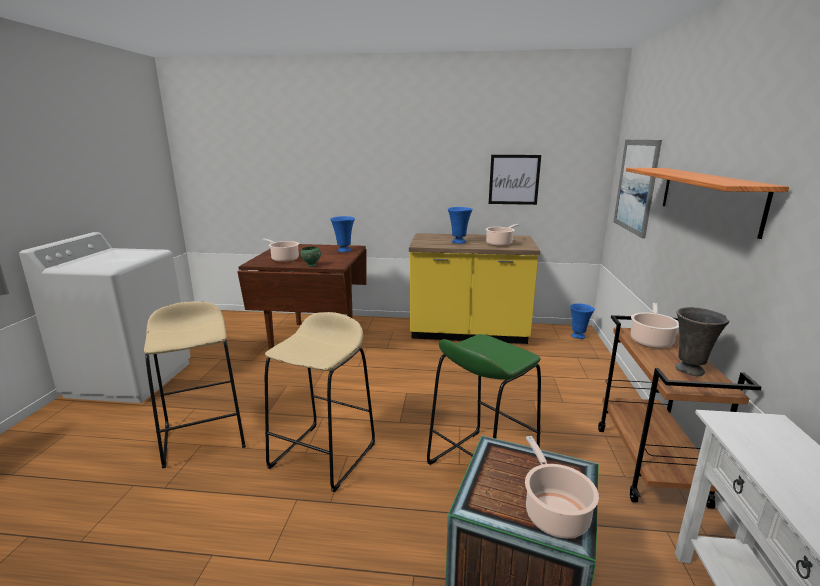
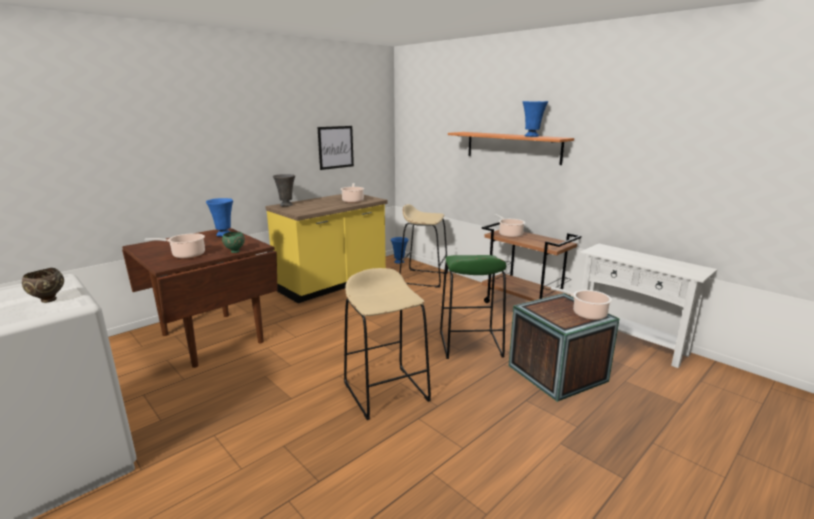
camera: 50 degrees left, 0 degrees up
(114, 261) = (48, 300): none -> brown bowl
(204, 436) = (272, 440): beige stool -> beige stool (424, 278)
(459, 242) = (322, 205): blue vase -> blue vase (532, 136)
(636, 186) = (430, 145): picture -> none
(690, 371) = (545, 241): grey vase -> grey vase (286, 205)

